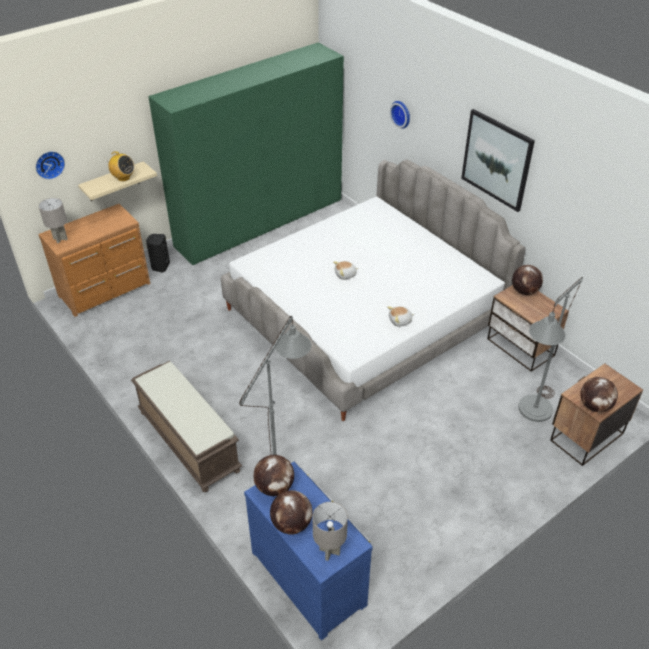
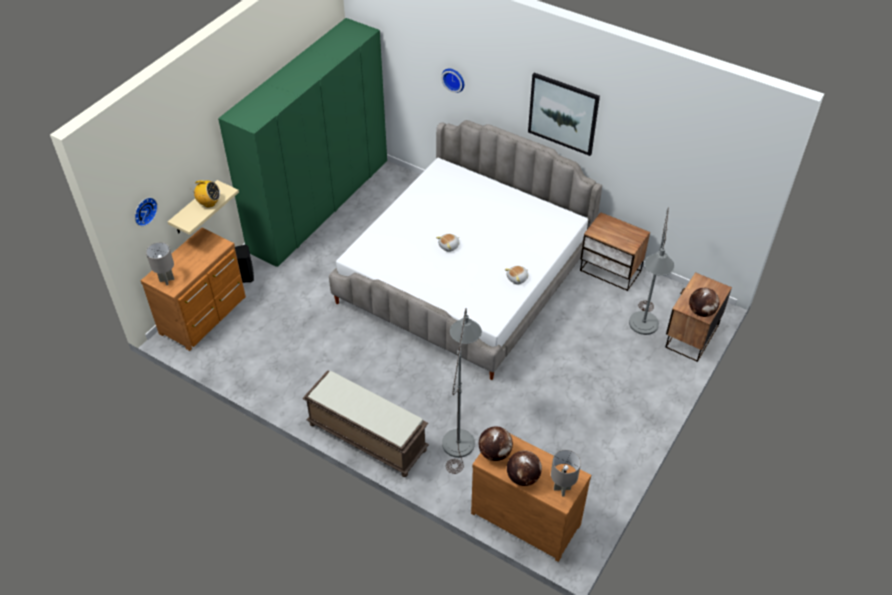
camera: 20 degrees left, 5 degrees up
(310, 575) = (526, 516): blue dresser -> brown dresser
(524, 291) = (607, 222): globe -> none

